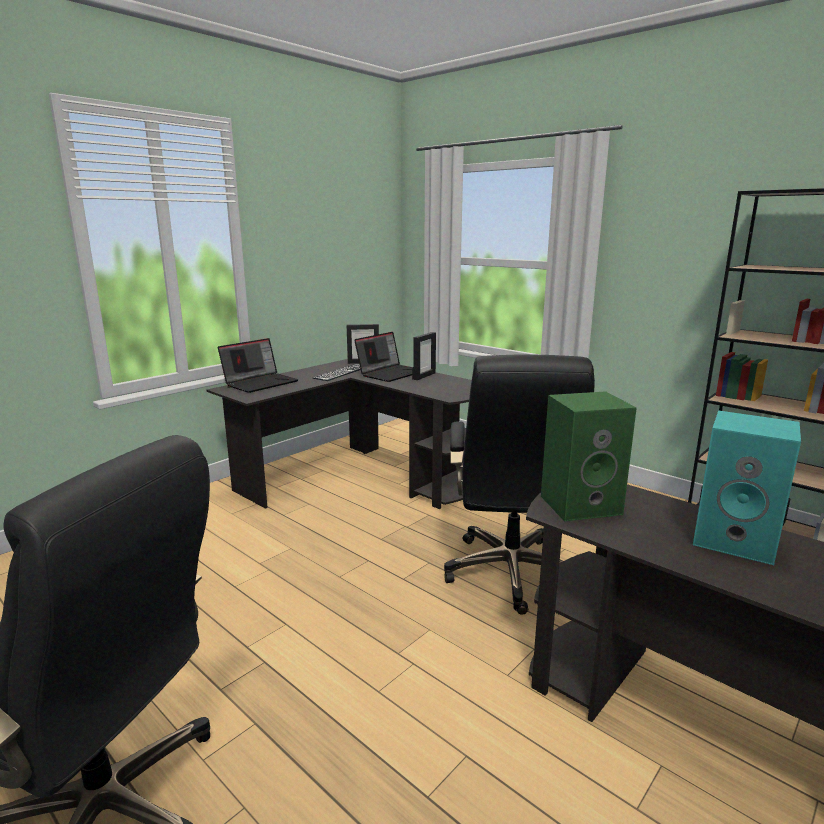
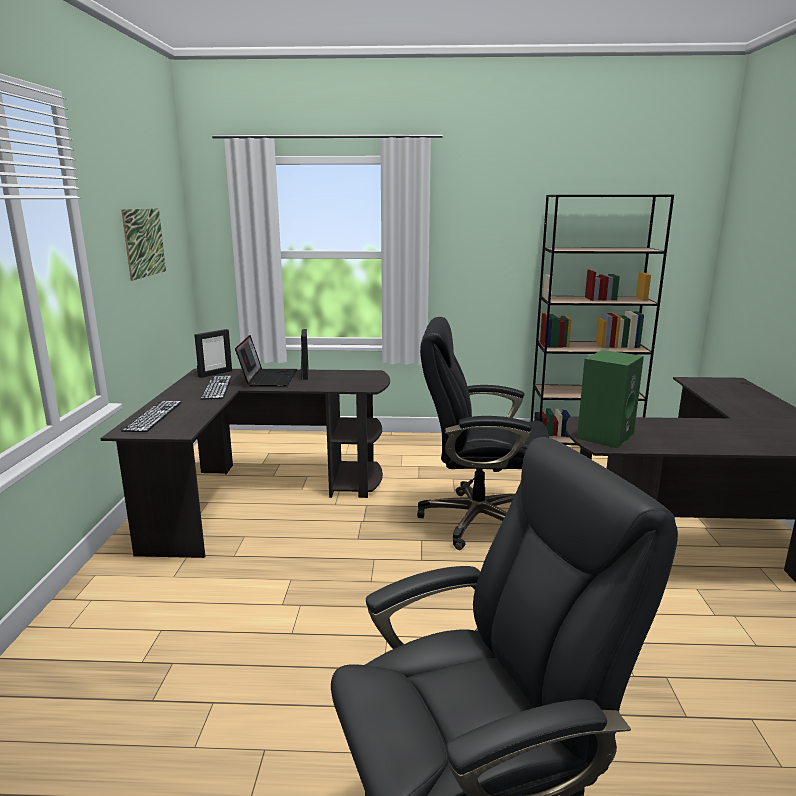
camera: 40 degrees left, 0 degrees up
(261, 383) = (153, 416): laptop -> keyboard
(327, 243) = (144, 242): none -> picture
(509, 568) = (480, 520): black office chair -> black office chair turned 135 degrees clockwise
(736, 540) = (698, 429): turquoise speaker -> none

